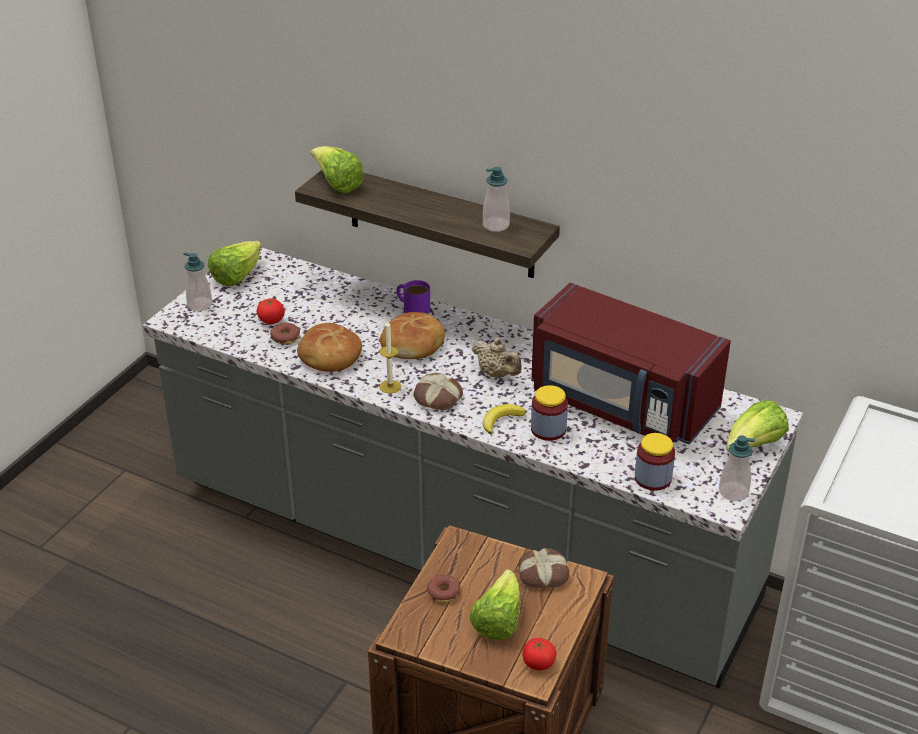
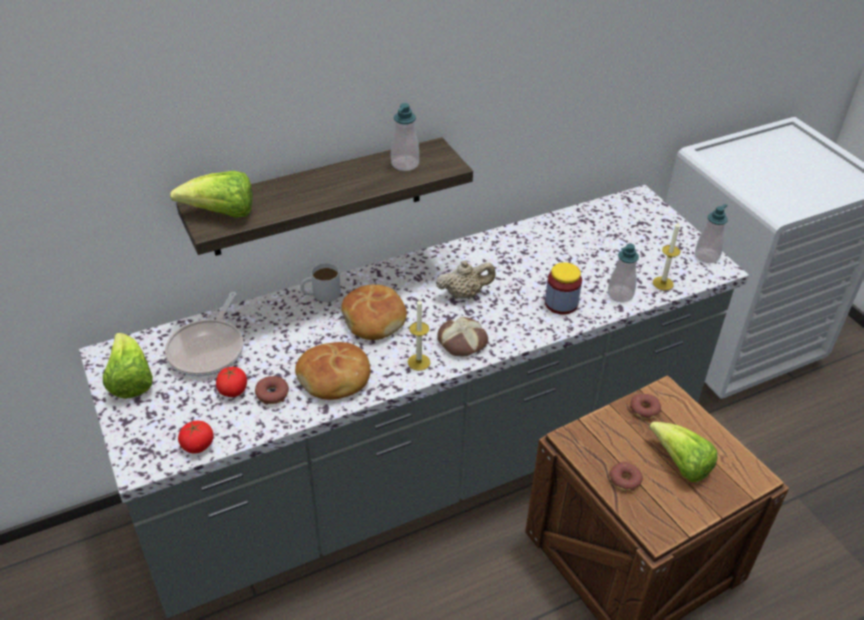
camera: 55 degrees left, 5 degrees up
(200, 305) = (143, 431): soap dispenser -> soap dispenser (620, 294)
(299, 290) = (208, 349): none -> frying pan
(412, 307) = (321, 294): purple mug -> white mug
(501, 420) = (526, 322): banana -> none
(538, 663) = (742, 465): tomato -> tomato (198, 445)
(543, 573) = (644, 409): bread -> donut
(621, 403) = (562, 253): red microwave -> none
(653, 478) = (663, 283): jar -> candle
(753, 446) = (664, 222): lettuce -> none

